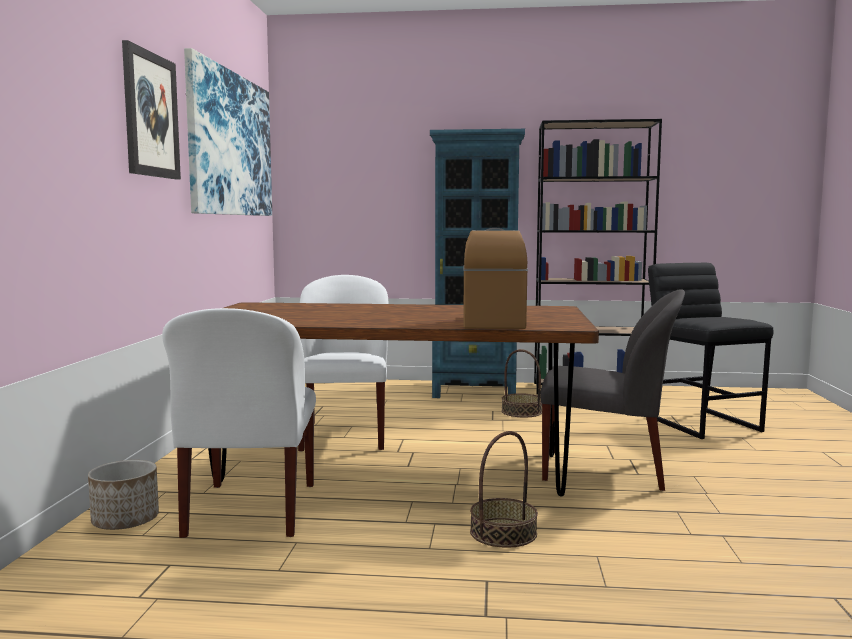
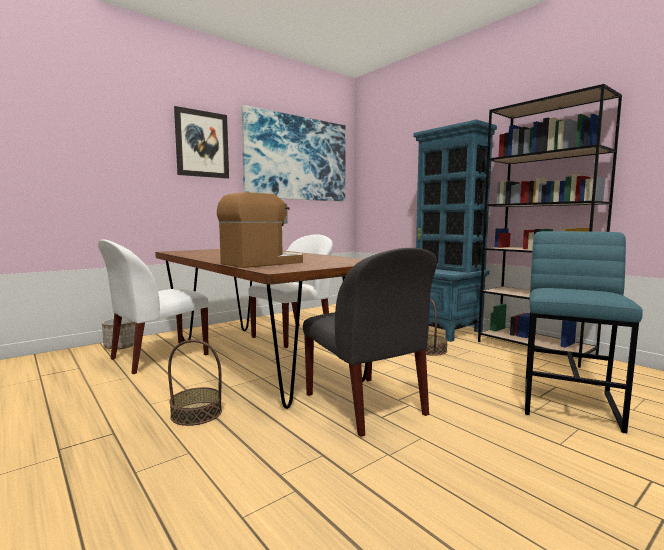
camera: 45 degrees right, 0 degrees up
(701, 423) = (568, 402): black stool -> blue stool

